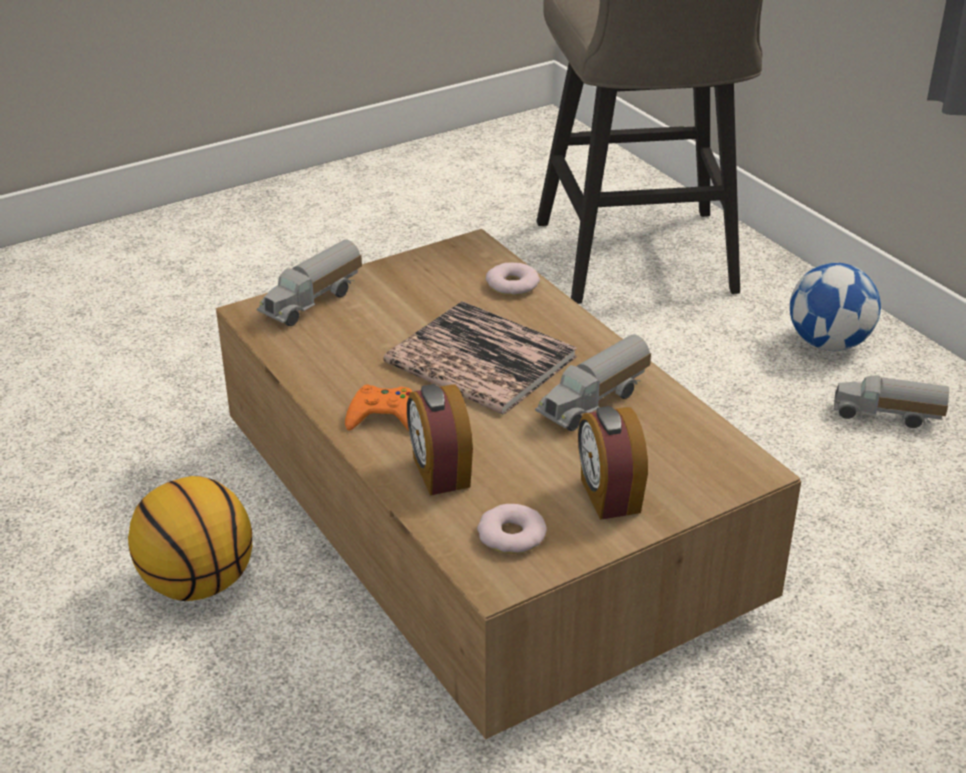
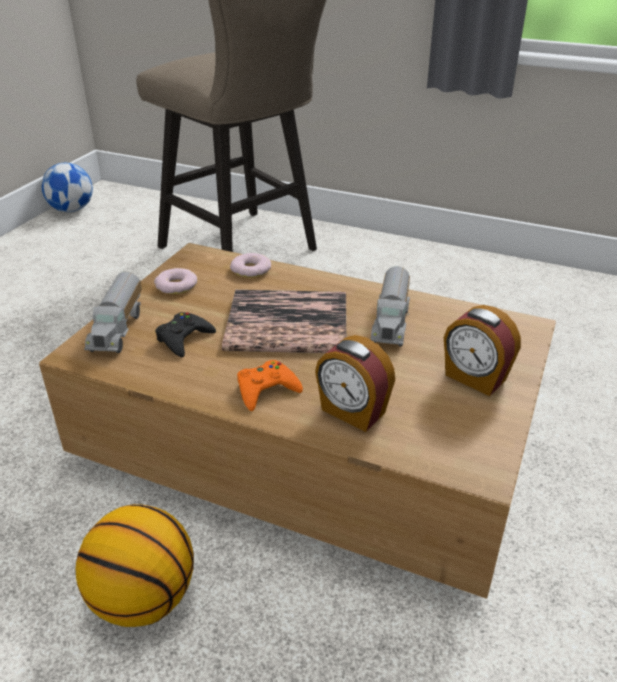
camera: 35 degrees left, 0 degrees up
(362, 335) = (184, 338): none -> black game controller
(511, 535) = (452, 434): donut -> donut (176, 286)
(828, 343) = (389, 260): football -> football (72, 210)
(886, 416) = (457, 287): toy truck -> none

